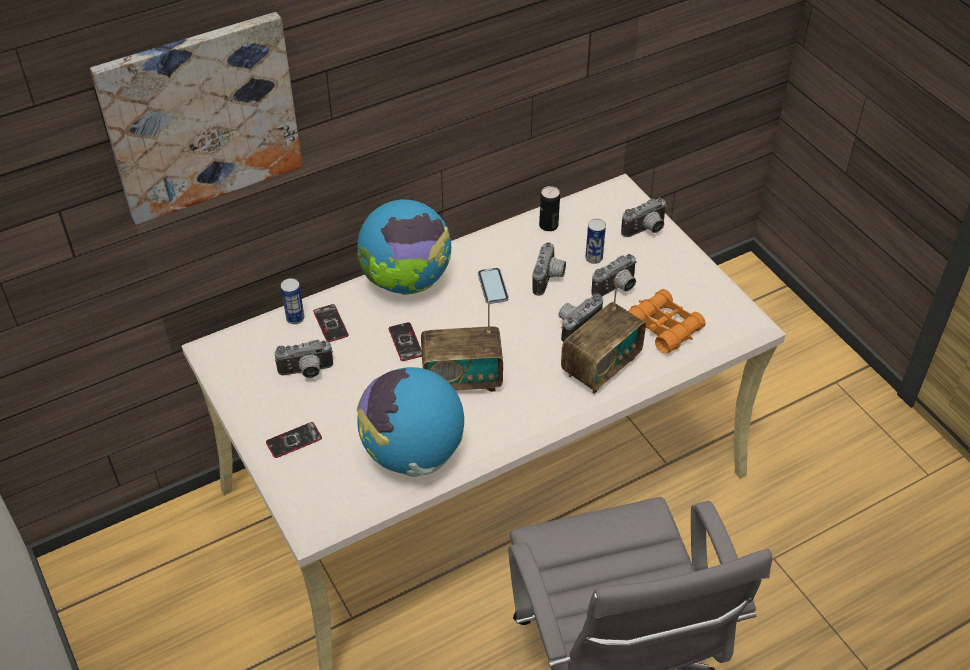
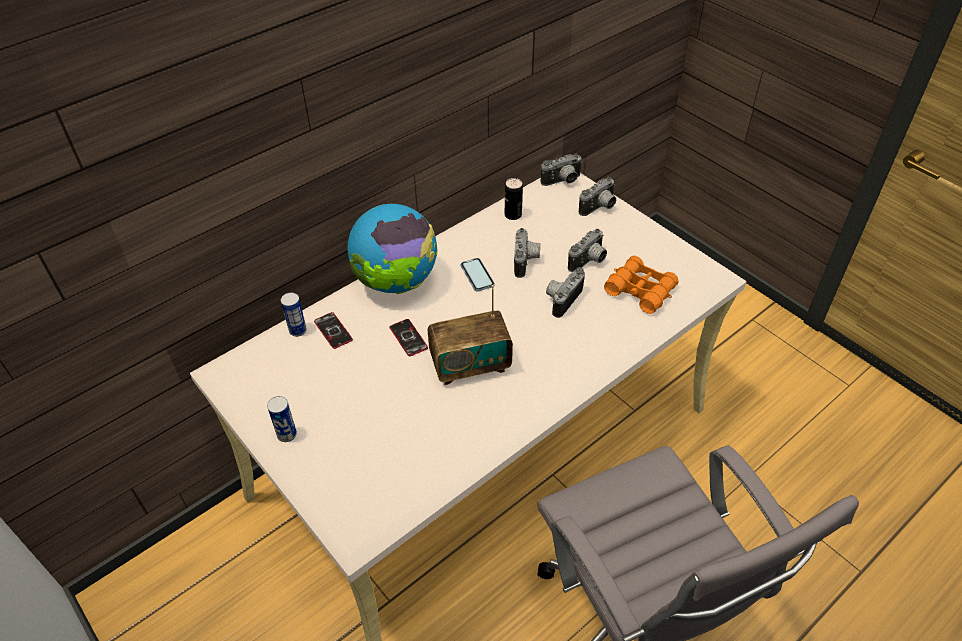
camera: 10 degrees left, 0 degrees up
(201, 117) = (179, 135): picture -> none
(294, 440) = (320, 451): phone -> none
(306, 372) = (319, 381): camera -> camera (562, 182)
(412, 453) = (440, 445): globe -> none
(594, 258) = (561, 238): can -> can (287, 434)
(600, 366) = (595, 334): radio -> none

